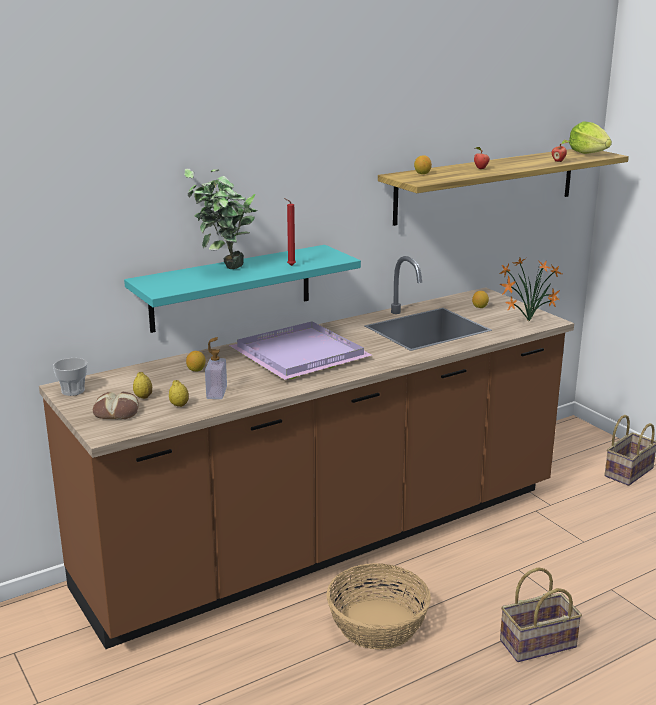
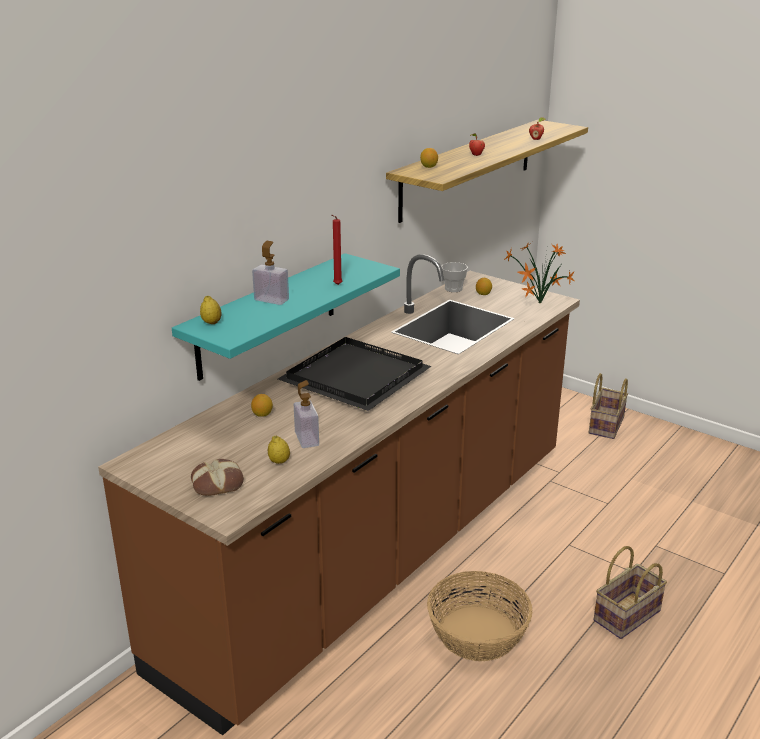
camera: 20 degrees left, 5 degrees up
(73, 391) = (145, 466): cup -> cup (453, 288)
(143, 397) = (231, 459): lemon -> lemon (211, 322)
(223, 270) = (271, 300): potted plant -> soap dispenser
(300, 354) = (354, 376): purple tray -> black tray
(588, 153) = (551, 127): lettuce -> none

